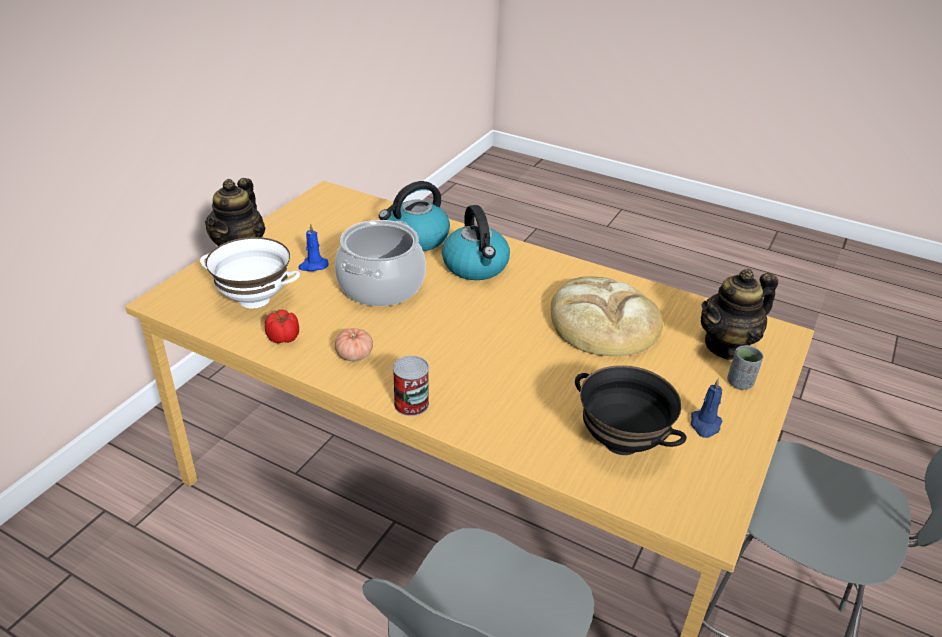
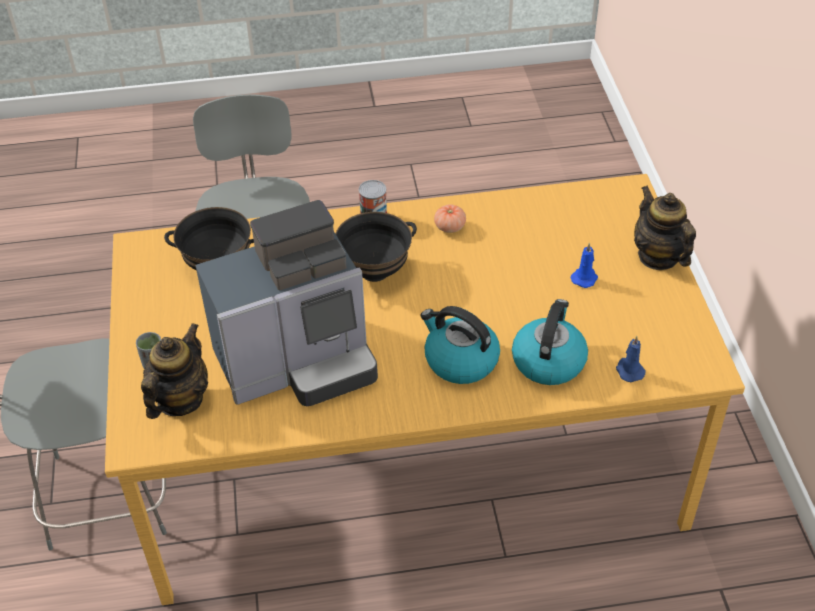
camera: 145 degrees right, 10 degrees up
(254, 300) = (575, 224): white bowl -> none
(284, 338) = (511, 211): tomato -> none
(381, 286) = (507, 291): cooking pot -> none
(468, 355) = (374, 271): none -> black bowl
(603, 323) = (299, 362): bread -> coffee machine
(705, 425) = (166, 311): blue candle -> blue candle (629, 370)

